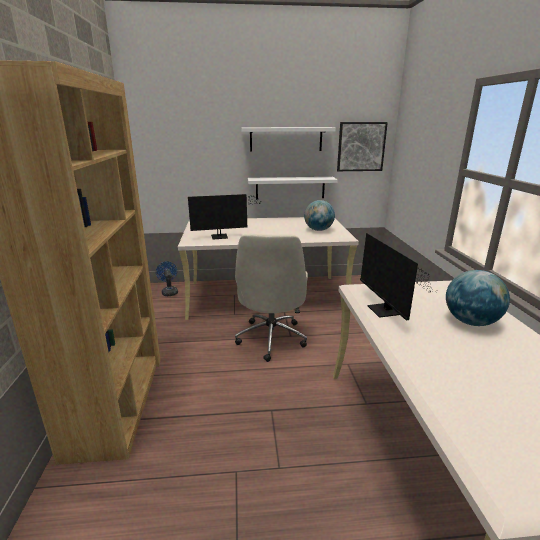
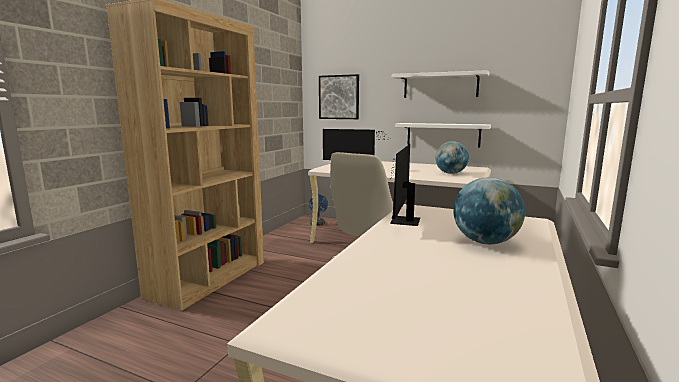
camera: 30 degrees right, 10 degrees down
(361, 146) = (526, 92): picture -> picture (339, 97)

